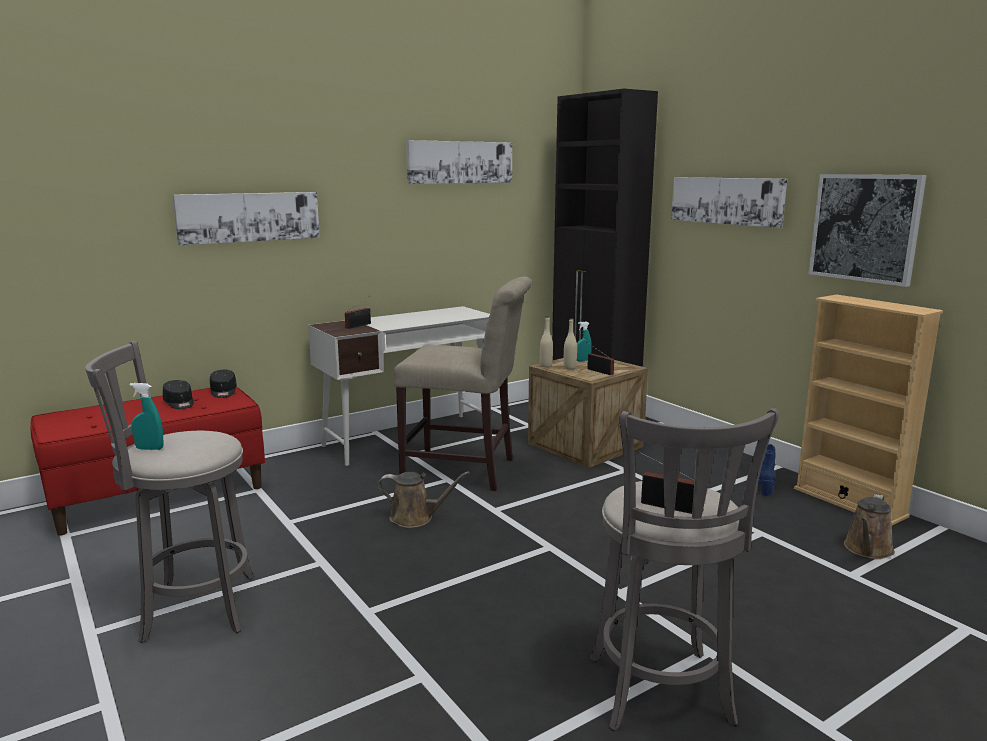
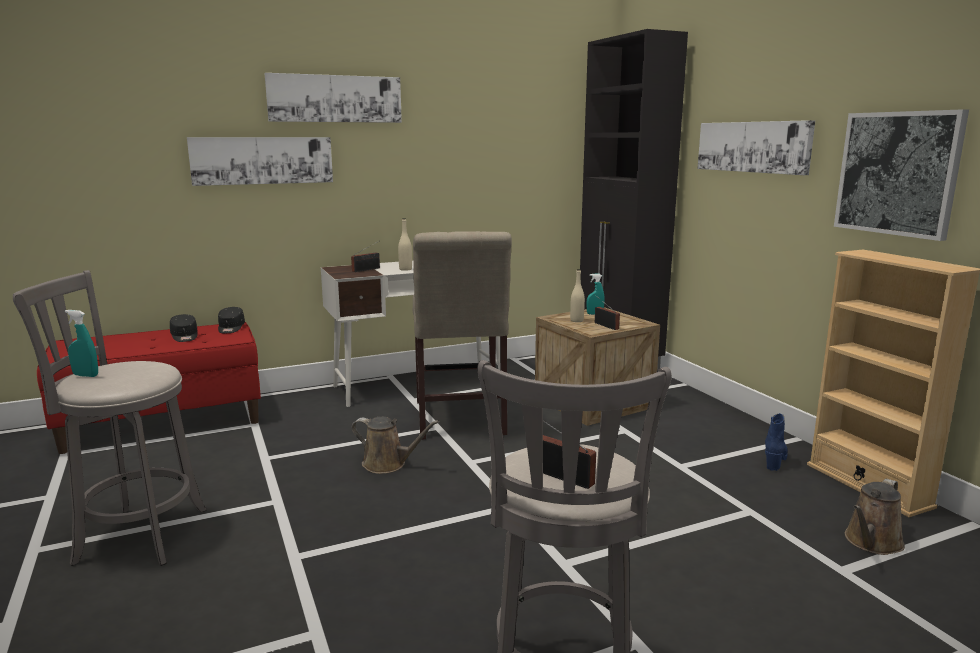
camera: 10 degrees right, 0 degrees up
(460, 162) = (482, 110): picture -> picture (335, 99)
(465, 471) = (459, 420): beige chair -> beige chair turned 60 degrees clockwise
(546, 365) = (553, 317): beige bottle -> beige bottle (405, 269)

